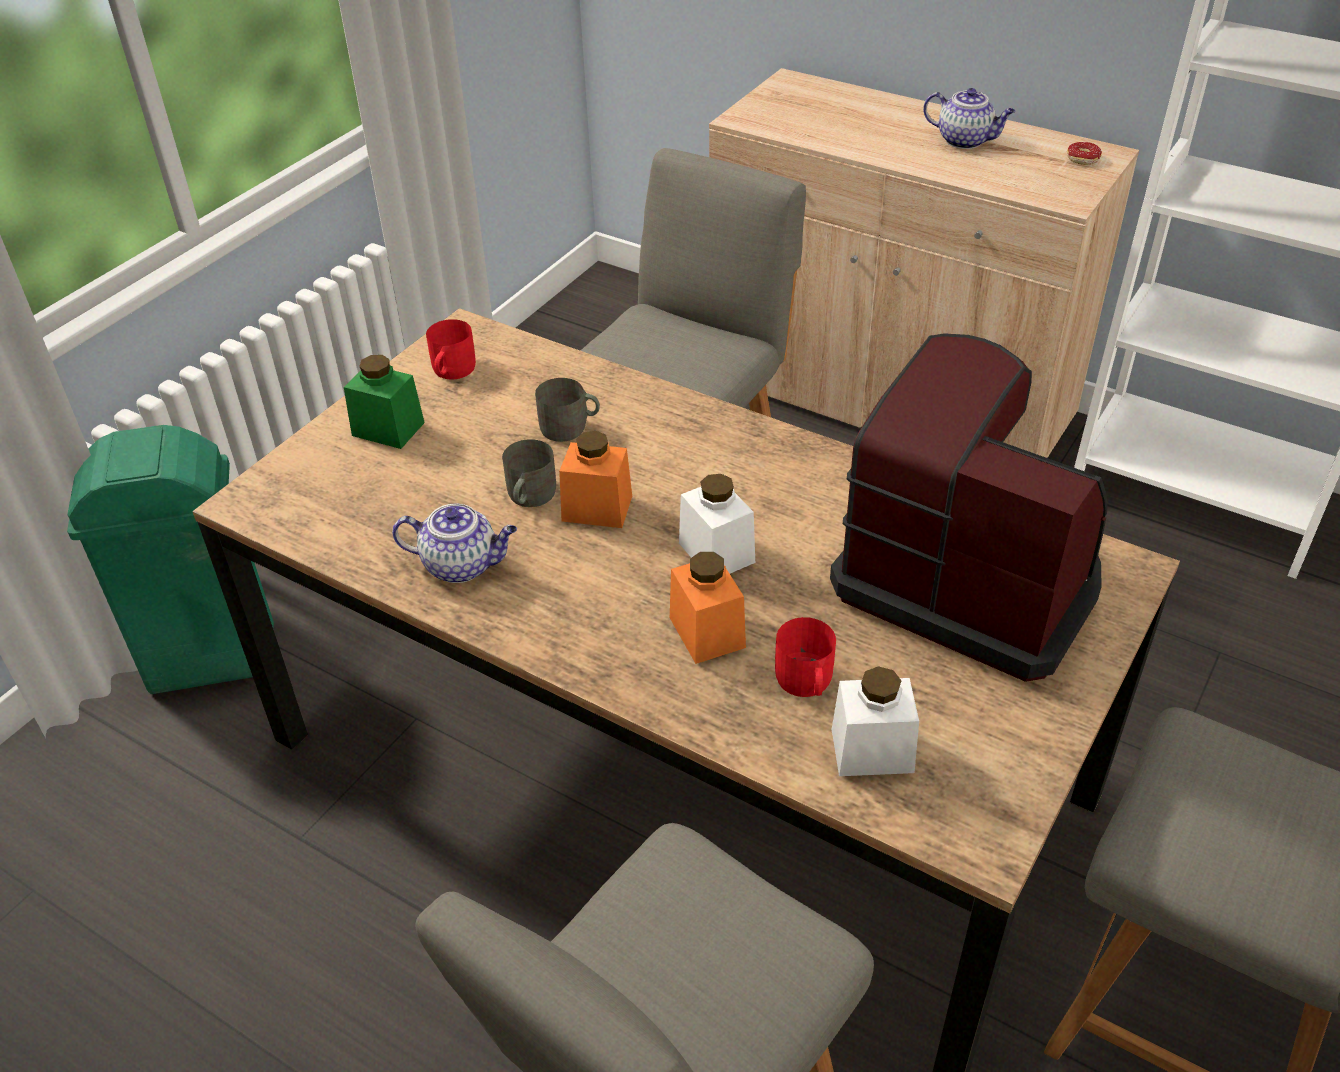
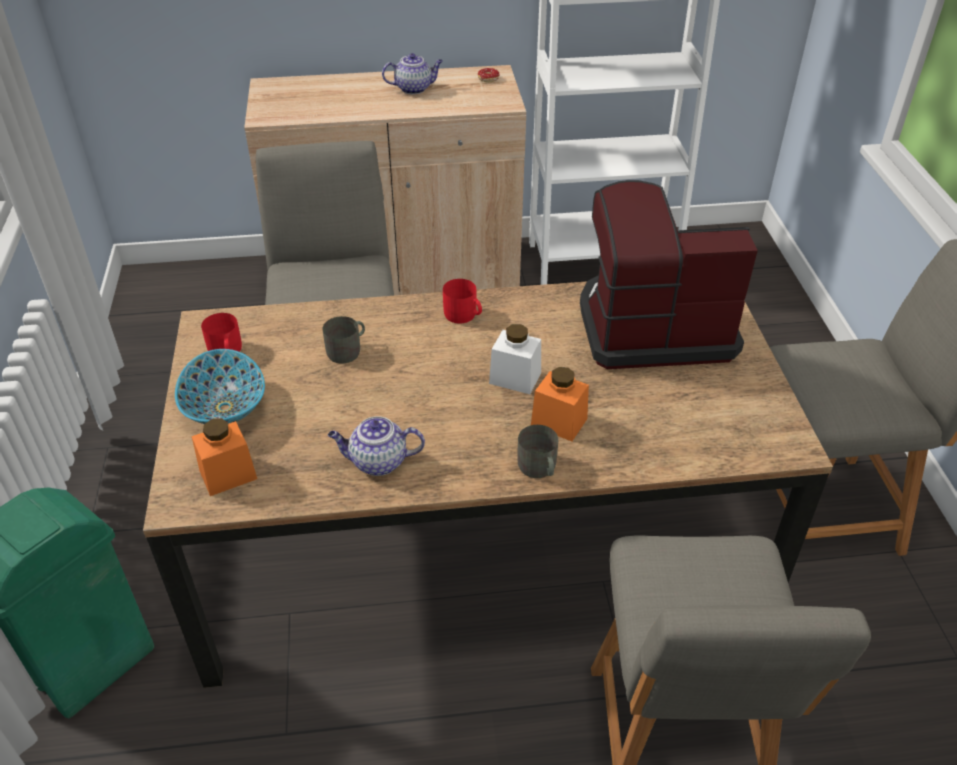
camera: 40 degrees left, 0 degrees up
(388, 429) = (226, 408): green jar -> bowl
(462, 565) = (377, 462): teapot -> teapot turned 150 degrees counterclockwise
(529, 496) = (370, 402): grey mug -> grey mug (538, 469)
(597, 508) = (420, 388): orange jar -> orange jar (228, 474)
(805, 683) = (635, 420): red mug -> red mug (463, 316)
(872, 750) = (702, 434): white jar -> none

